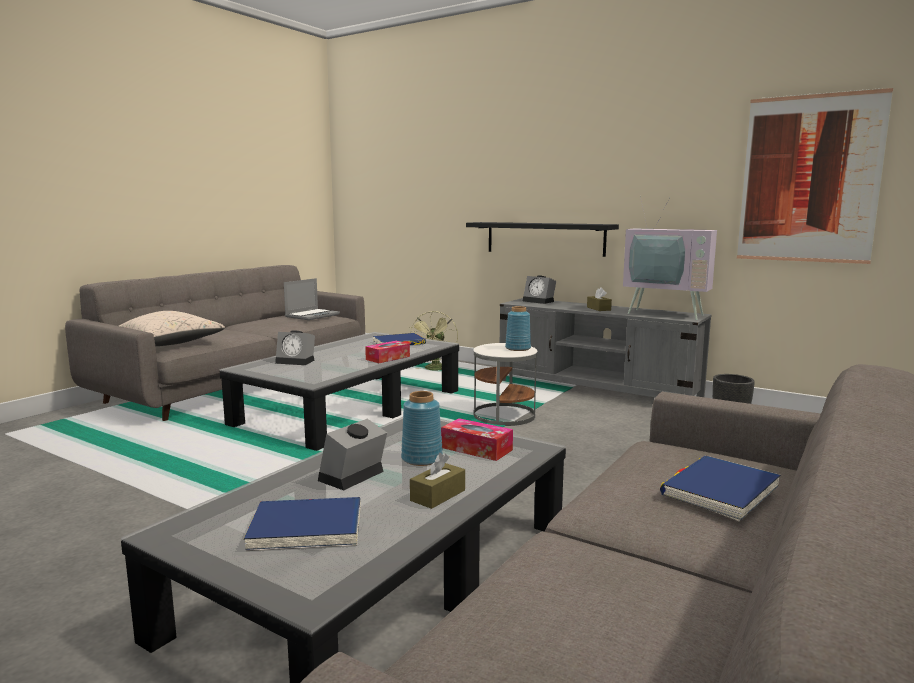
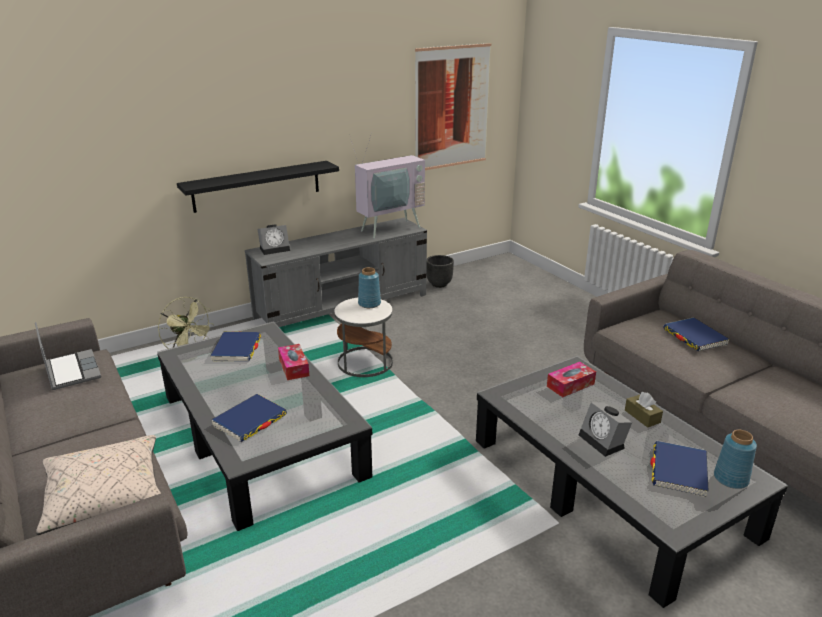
camera: 65 degrees left, 15 degrees up
(297, 361) = (250, 420): alarm clock -> blue book
(421, 459) = (580, 409): blue vase -> blue vase (731, 479)
(598, 309) = (341, 240): brown tissue box -> none

